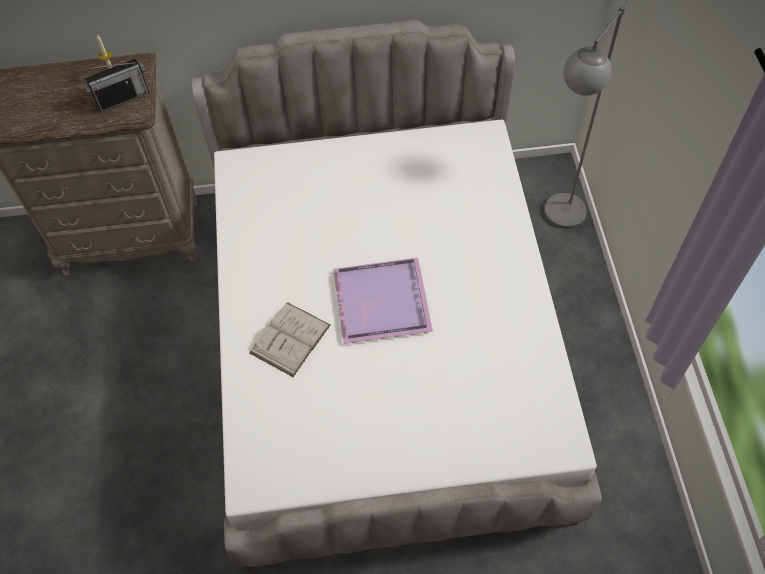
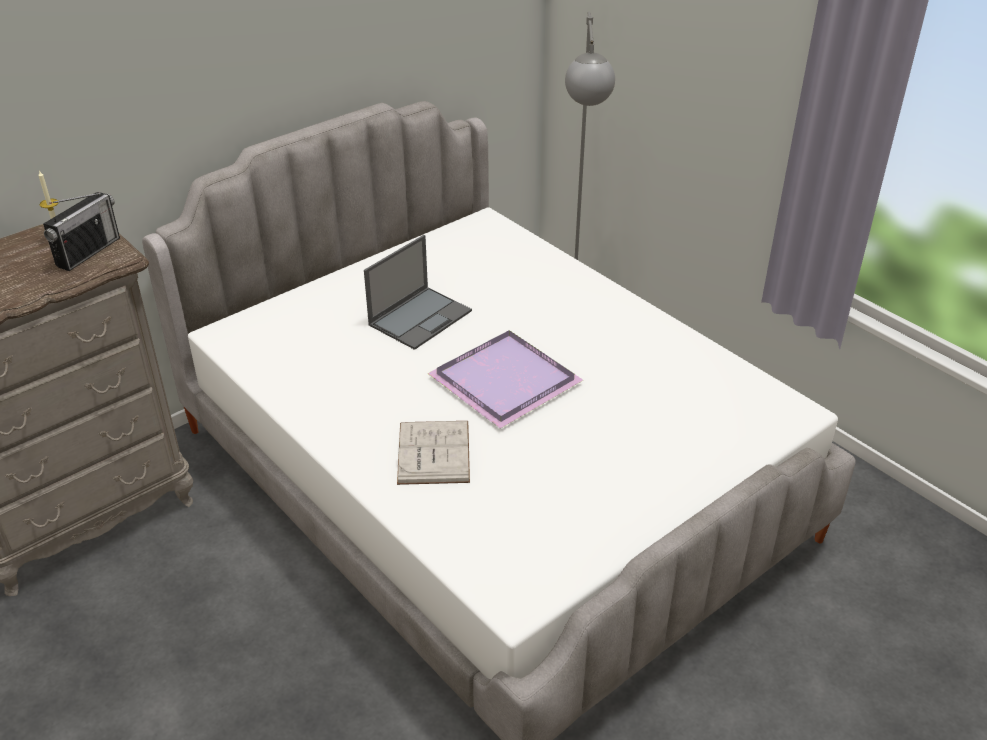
camera: 35 degrees left, 20 degrees down
(369, 212) = (421, 317): none -> laptop

